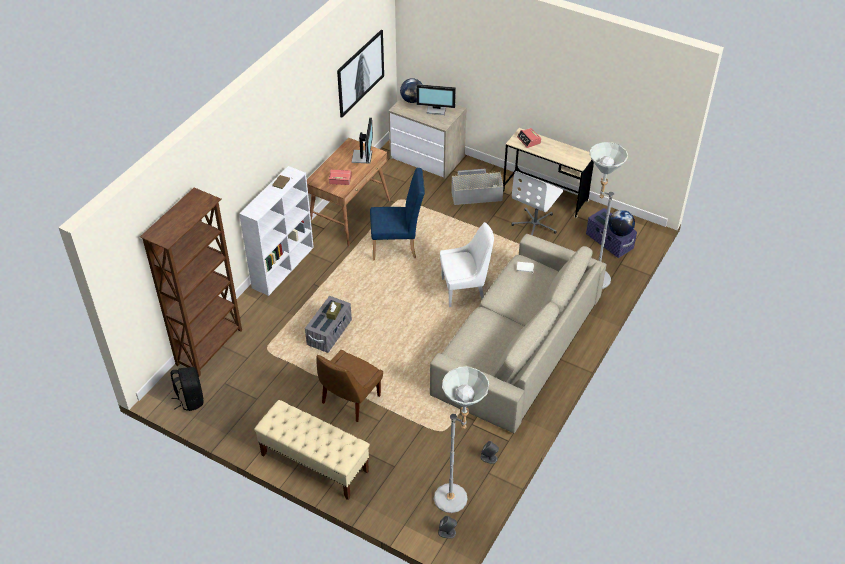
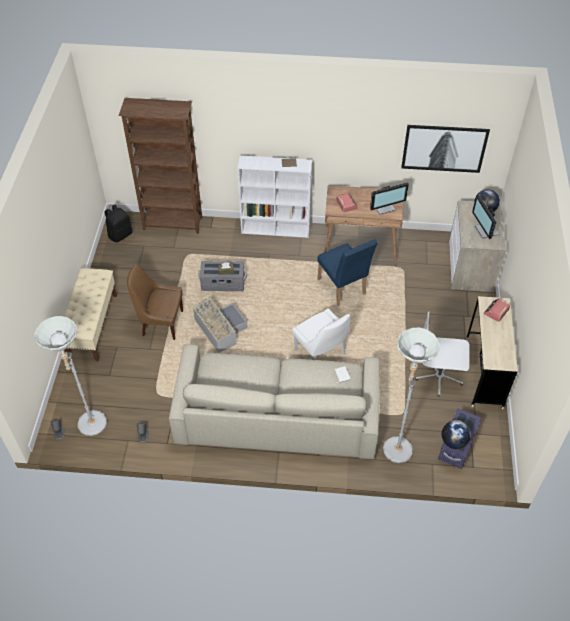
camera: 65 degrees right, 5 degrees up
(474, 192) = (449, 316): grey storage box -> grey storage box (220, 328)

